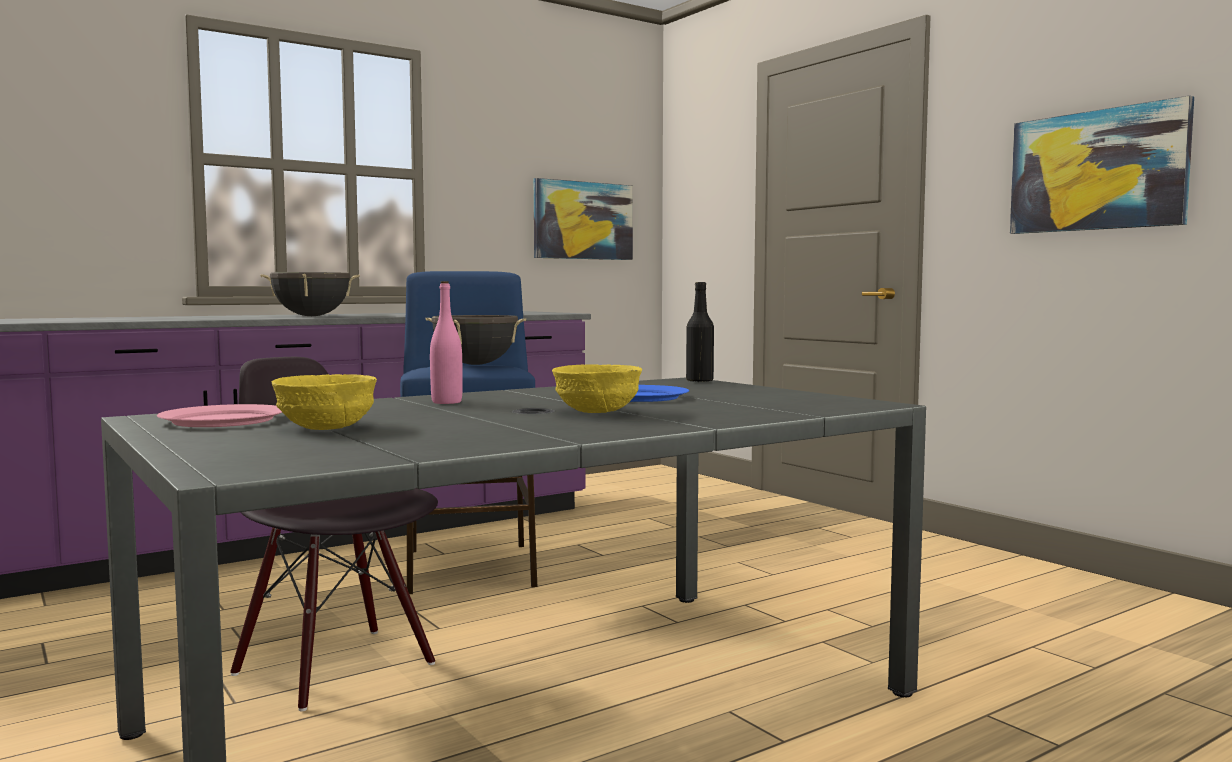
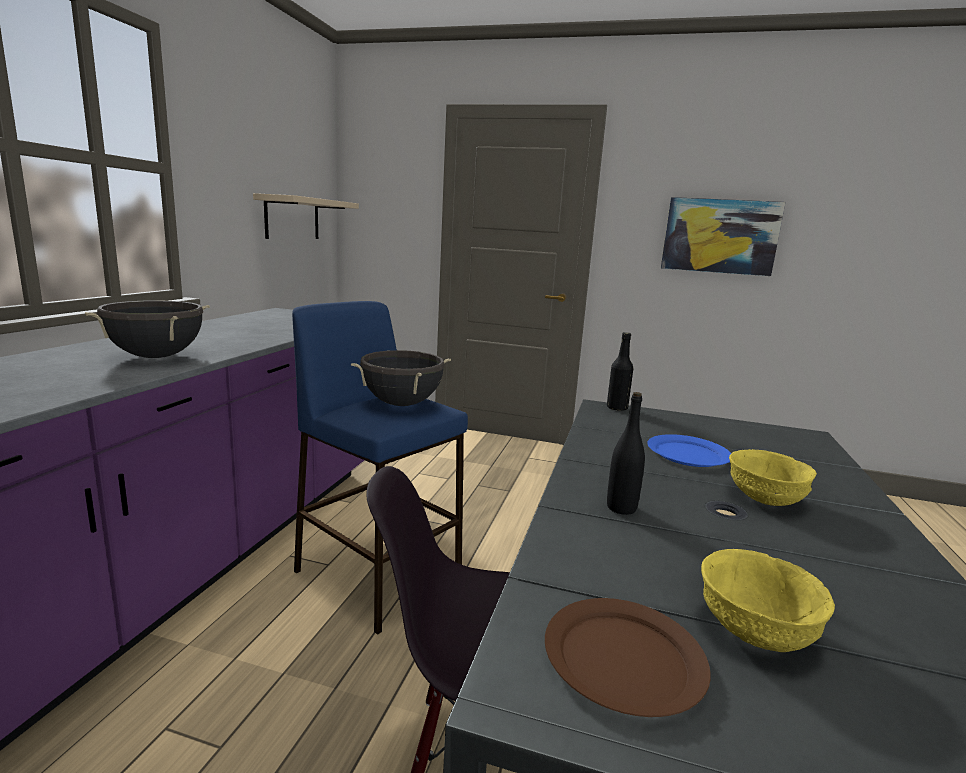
camera: 40 degrees left, 10 degrees up
(223, 420) = (624, 659): pink plate -> brown plate
(446, 402) = (621, 508): pink bottle -> black bottle
(583, 220) = (292, 218): picture -> beige shelf

